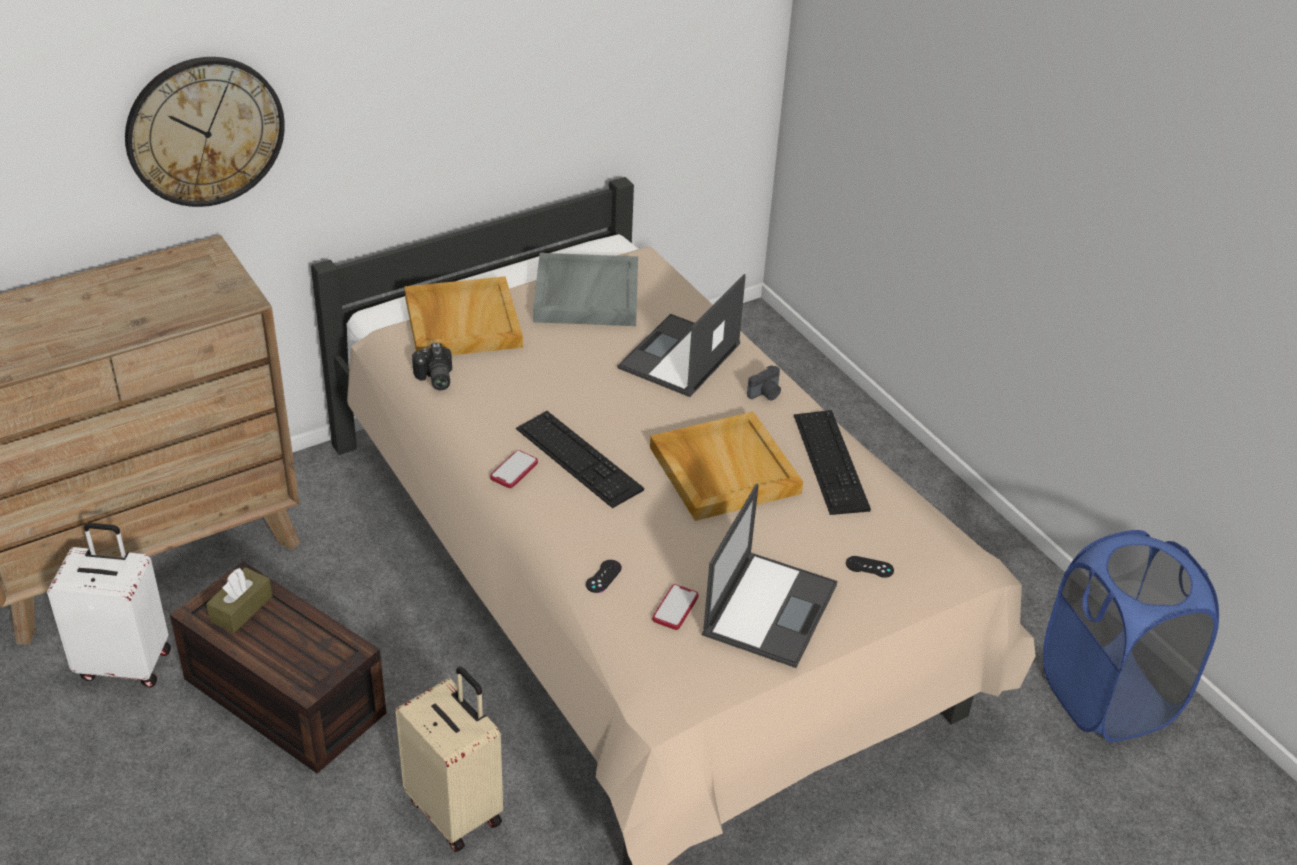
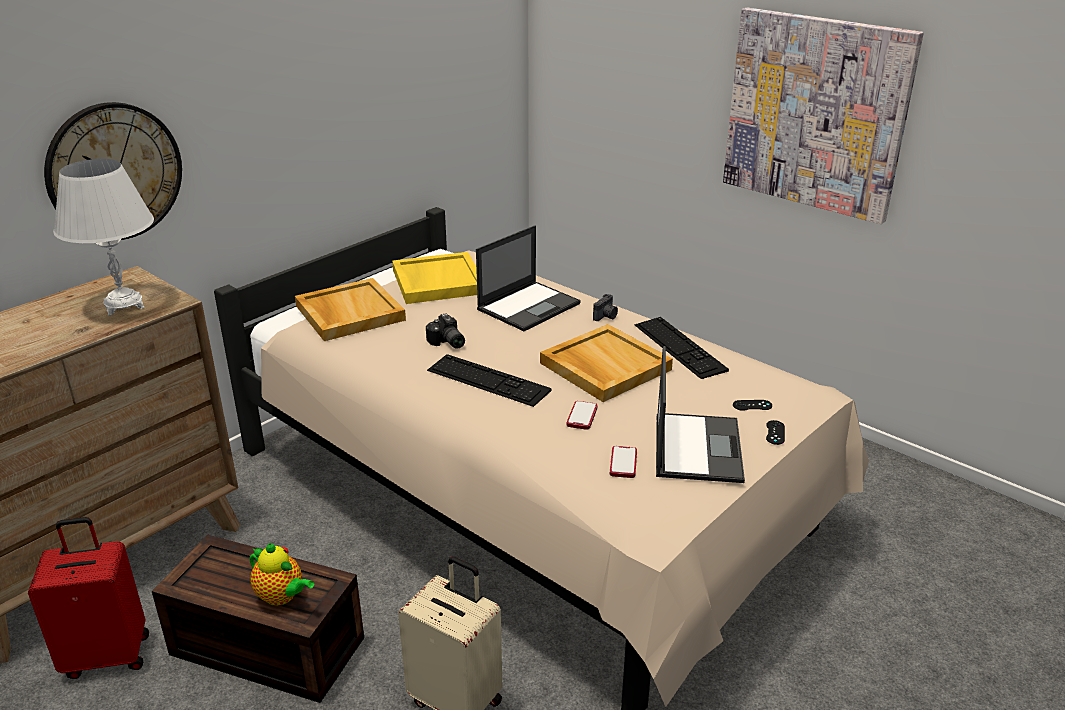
camera: 15 degrees left, 10 degrees down
(125, 662) = (108, 655): white suitcase -> red suitcase
(189, 294) = (124, 305): none -> white table lamp
(241, 608) = (218, 571): brown tissue box -> none
(295, 655) = (282, 596): none -> teapot
(434, 379) = (343, 351): camera -> camera (447, 343)
(514, 470) = (440, 397): phone -> phone (582, 416)
(585, 293) = (437, 281): grey tray -> yellow tray
(603, 576) = (552, 453): black game controller -> black game controller (775, 432)
(679, 357) = (529, 306): laptop -> laptop turned 150 degrees counterclockwise
(1099, 184) = (816, 113): none -> picture
(1107, 696) = (902, 492): blue laundry basket -> none

